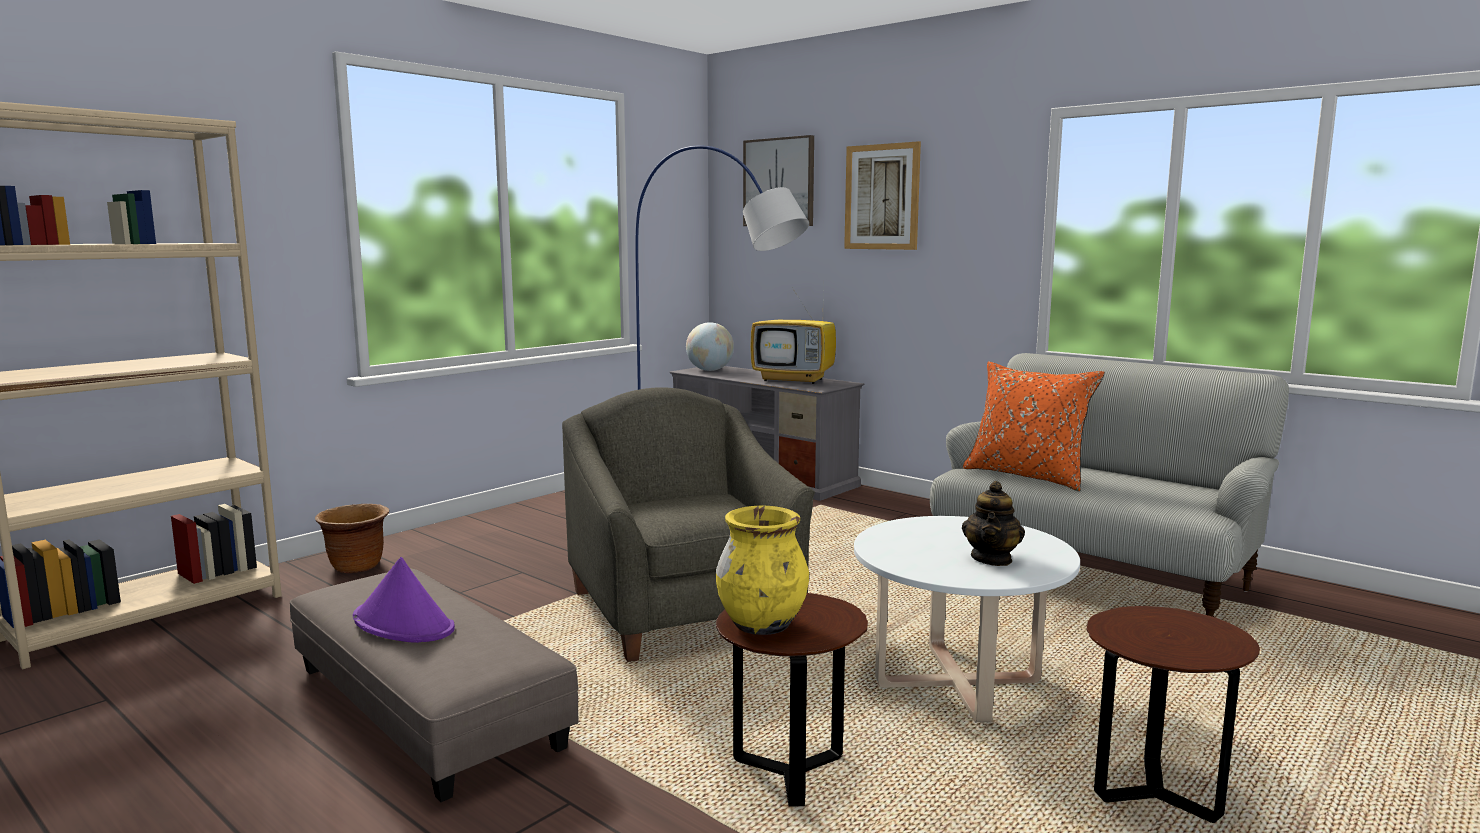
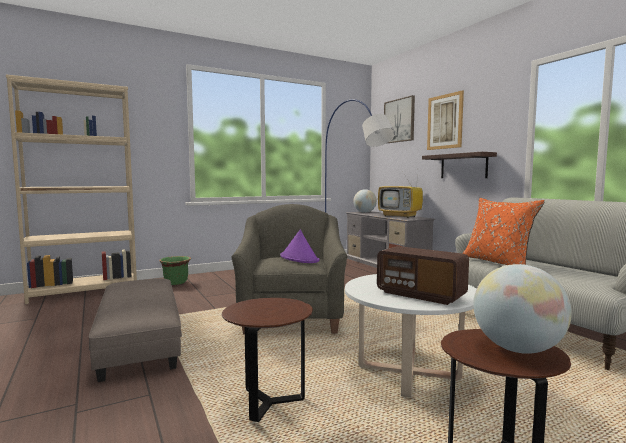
camera: 20 degrees right, 5 degrees down
(357, 566) = (176, 283): brown planter -> green planter
(404, 624) = (128, 297): purple hat -> purple hat (299, 258)
(762, 625) = (248, 310): yellow vase -> none
(921, 286) = (463, 166): none -> shelf
(992, 559) = (420, 294): teapot -> radio
(1188, 632) = (517, 349): none -> globe

